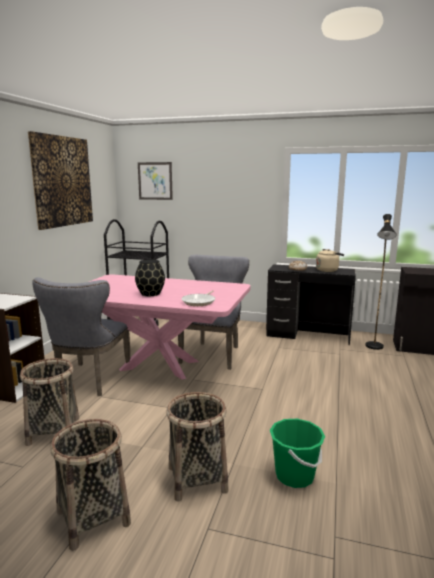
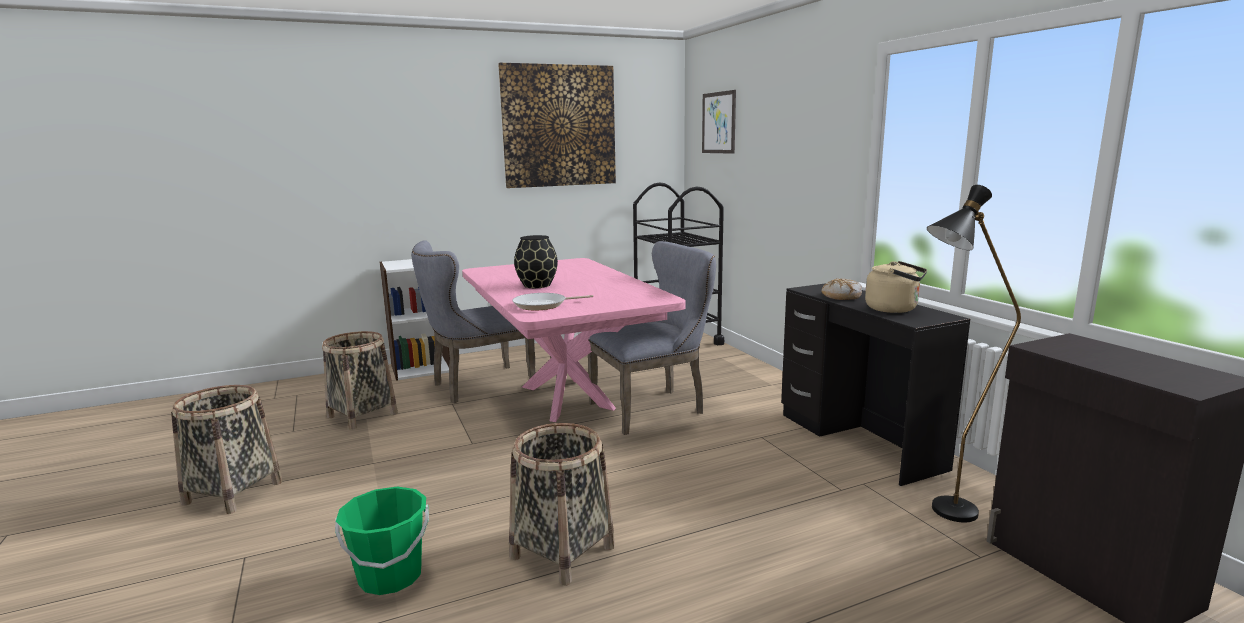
camera: 50 degrees right, 0 degrees up
(197, 479) = (333, 516): basket -> basket (563, 552)

